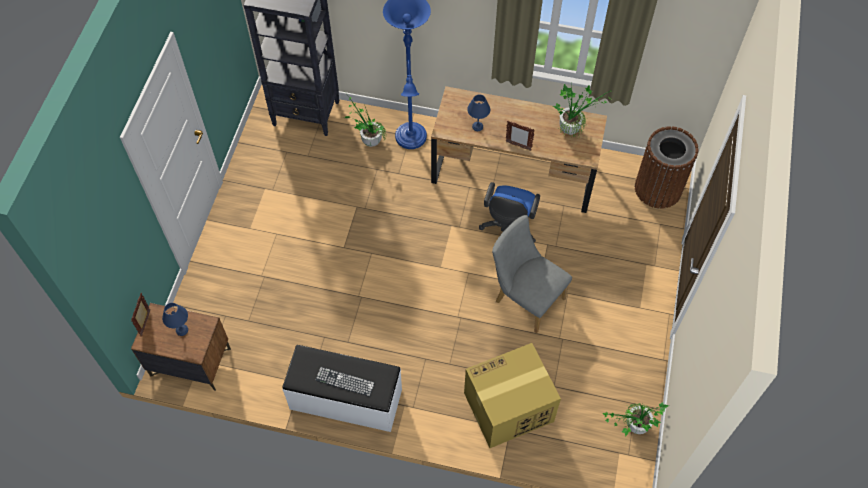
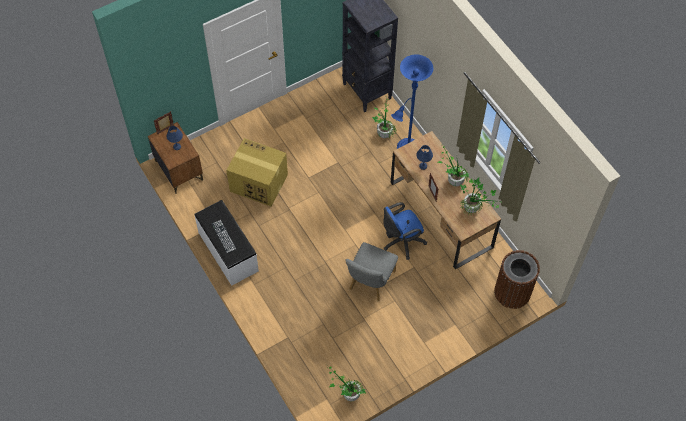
camera: 45 degrees right, 0 degrees up
(507, 408) = (298, 326): cardboard box -> cardboard box (258, 183)
(521, 116) = (452, 180): none -> potted plant
(525, 298) = (370, 283): grey chair -> grey chair turned 150 degrees counterclockwise

